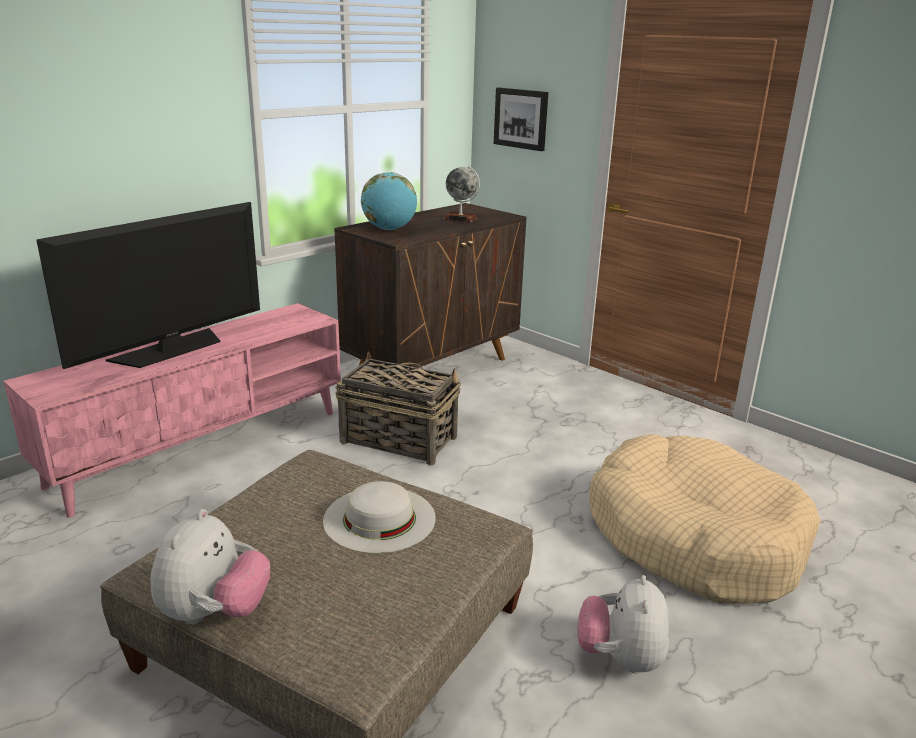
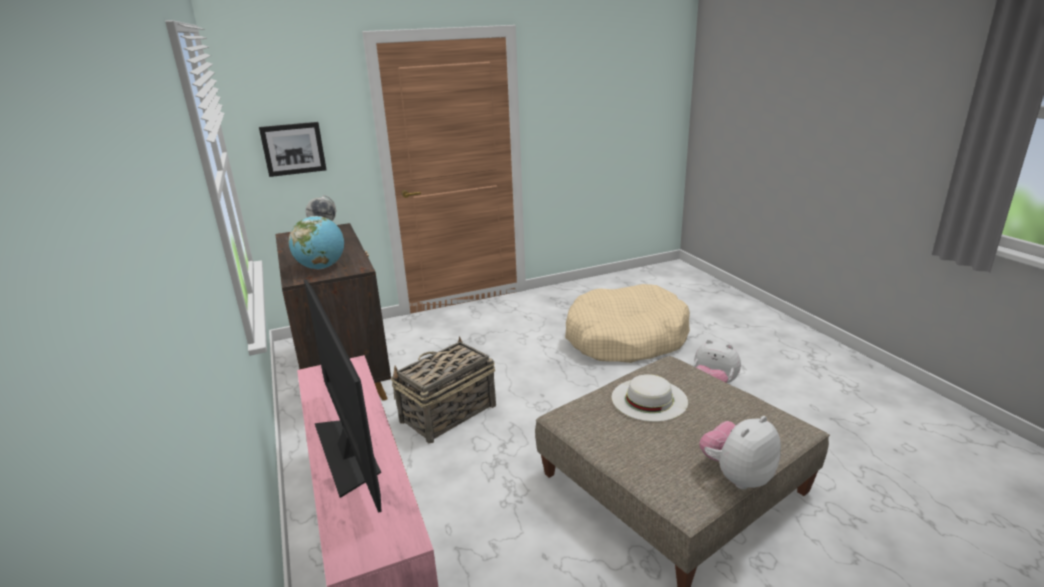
camera: 65 degrees left, 0 degrees up
(214, 613) = (737, 476): plush toy -> plush toy turned 75 degrees counterclockwise

